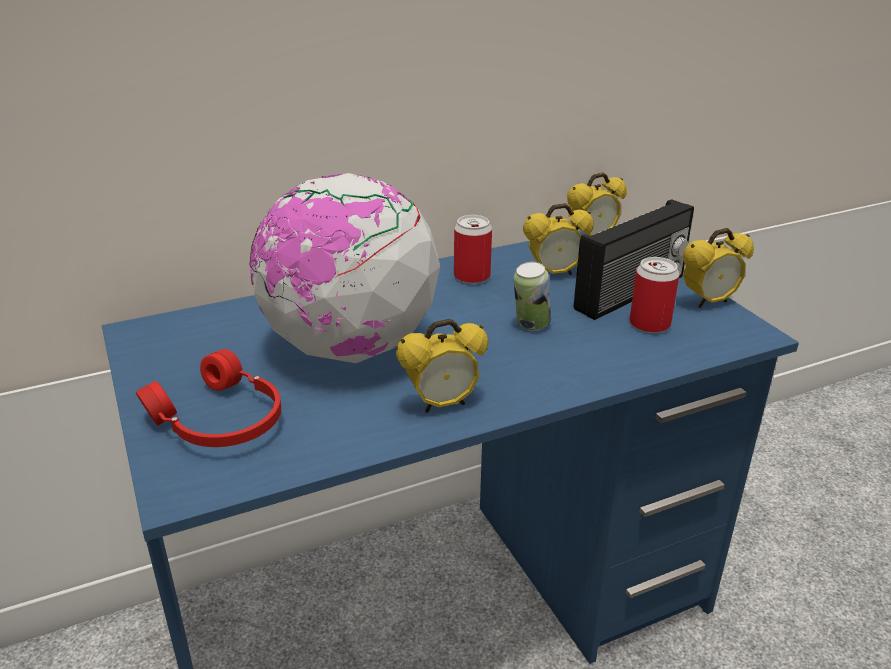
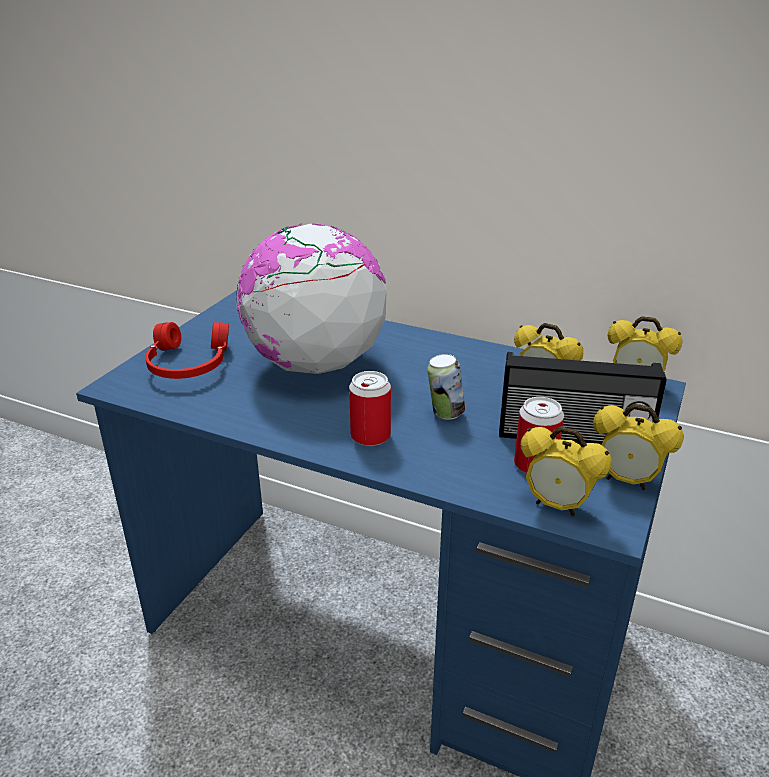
camera: 50 degrees right, 0 degrees up
(442, 404) = (294, 424): alarm clock -> alarm clock (557, 506)
(472, 276) = (477, 362): can -> can (370, 436)

